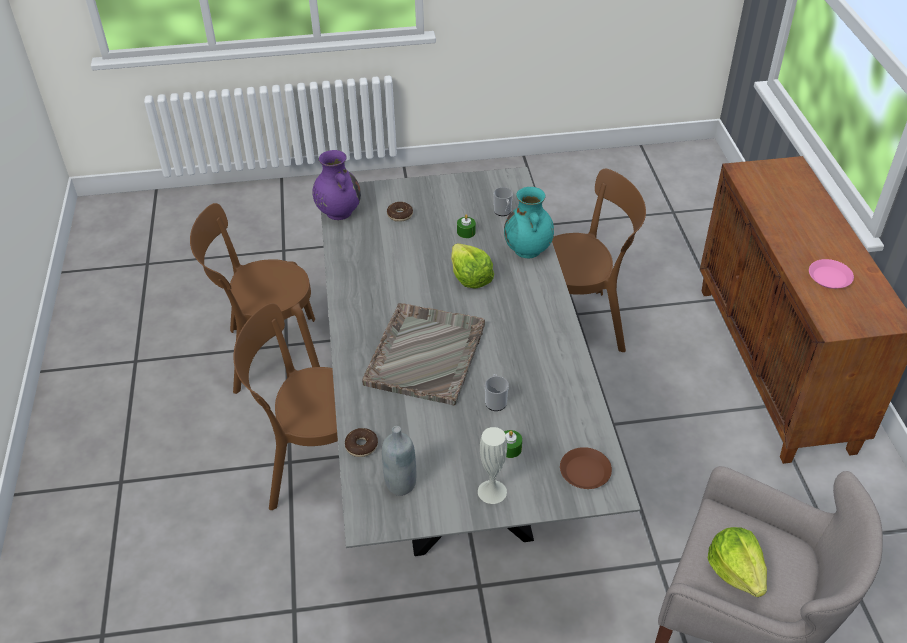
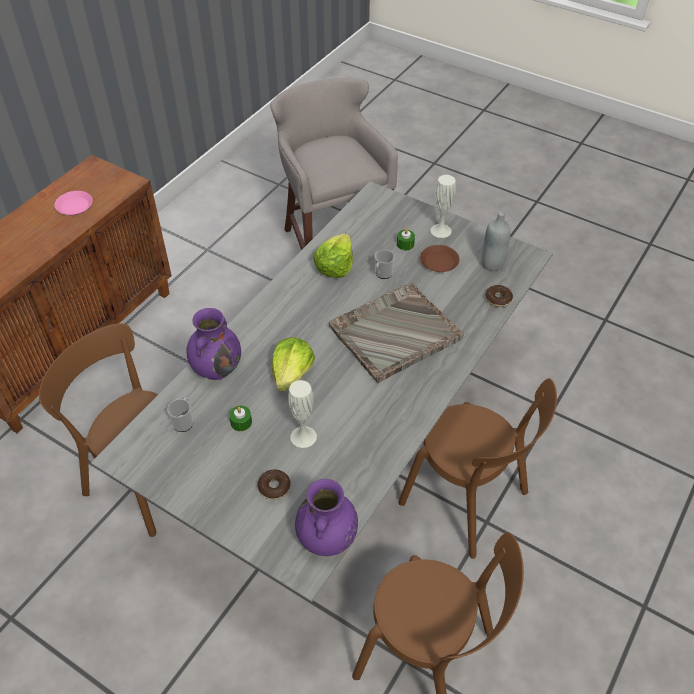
camera: 140 degrees left, 5 degrees up
(414, 248) = (303, 436): none -> white vase
(528, 250) = (217, 368): turquoise vase -> purple vase
(585, 472) = (377, 210): brown plate -> brown plate (439, 261)
(736, 571) = (346, 159): lettuce -> lettuce (335, 266)

